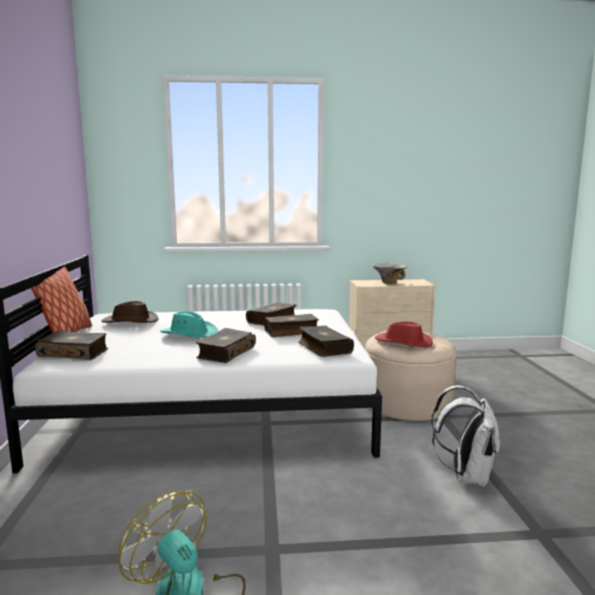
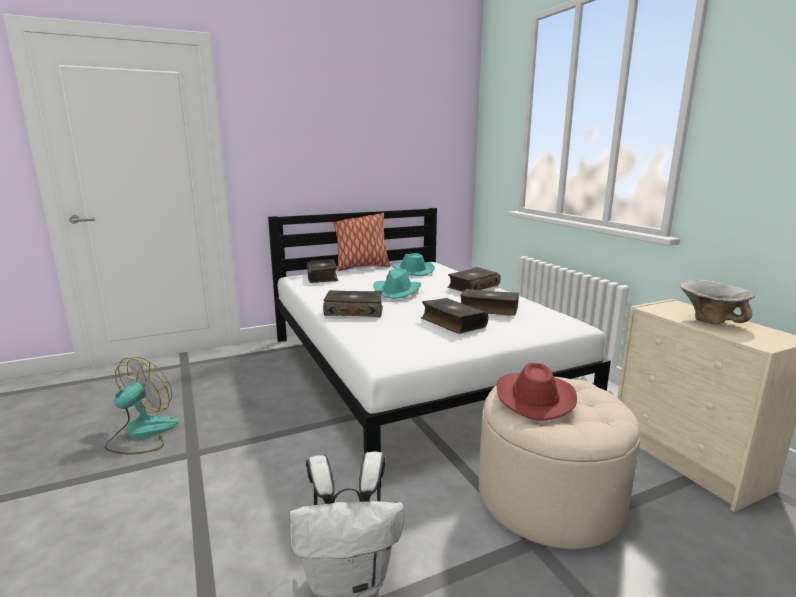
camera: 70 degrees right, 5 degrees up
(130, 321) = (411, 271): brown hat -> turquoise hat
(323, 348) = (402, 343): book -> book (472, 287)

